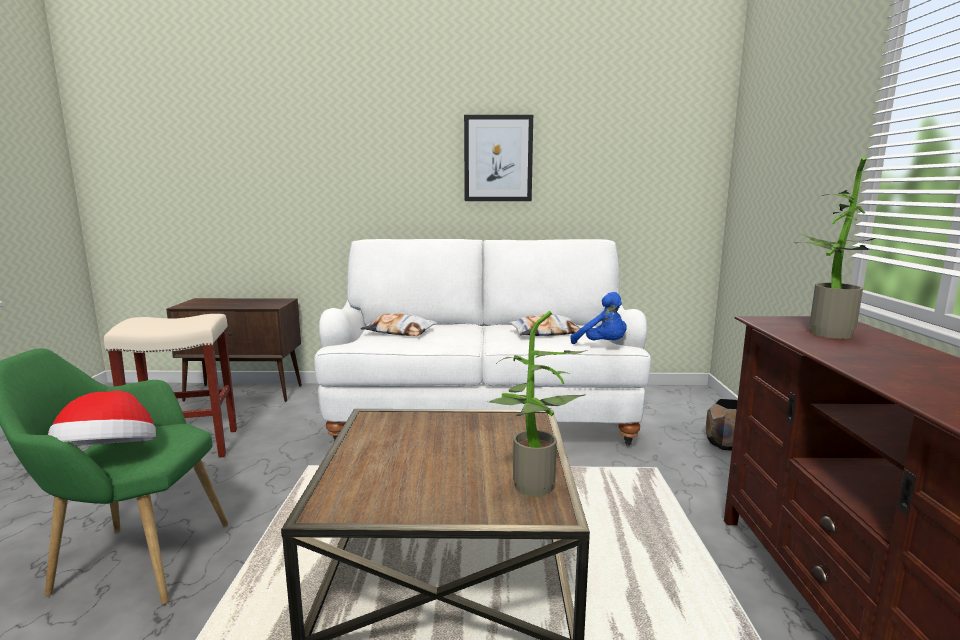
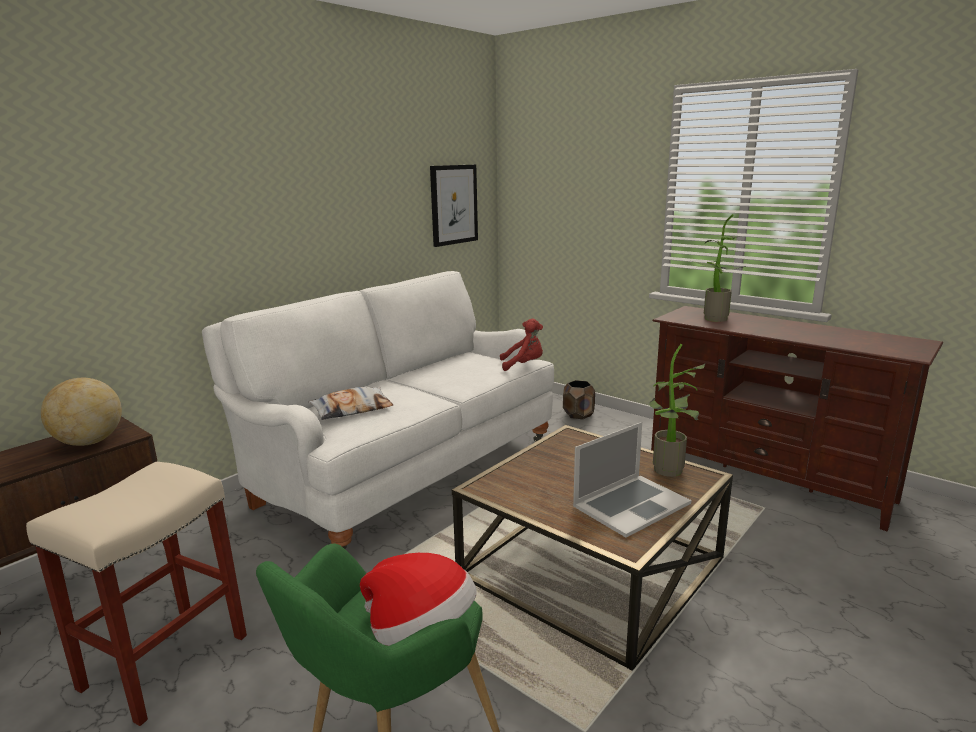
camera: 50 degrees left, 5 degrees up
(255, 304) = (89, 442): none -> globe
(418, 487) = (631, 504): none -> laptop
(498, 158) = (335, 198): picture -> picture (453, 204)
(545, 332) = (465, 368): pillow -> none
(602, 345) = (523, 365): blue plush toy -> red plush toy

